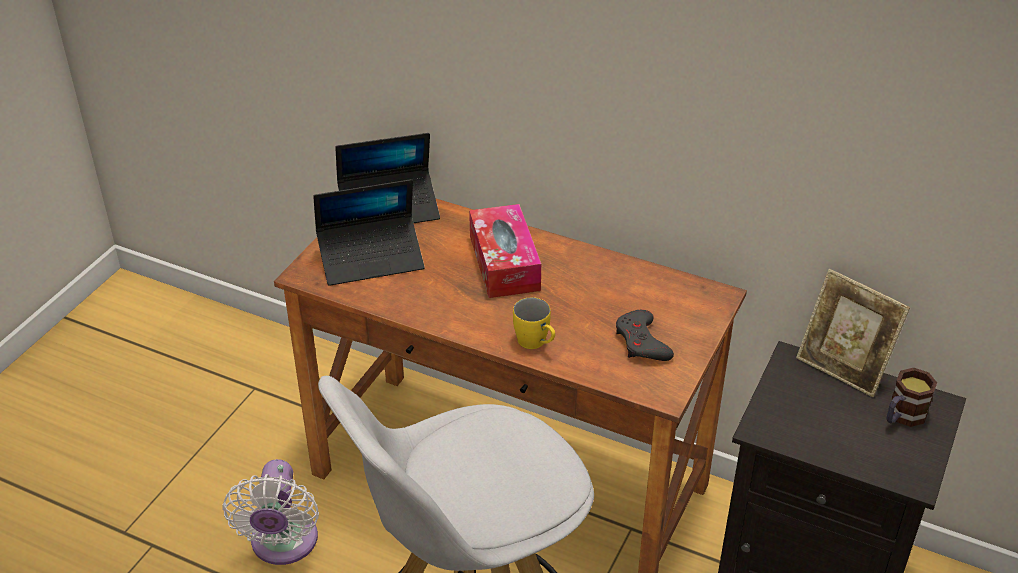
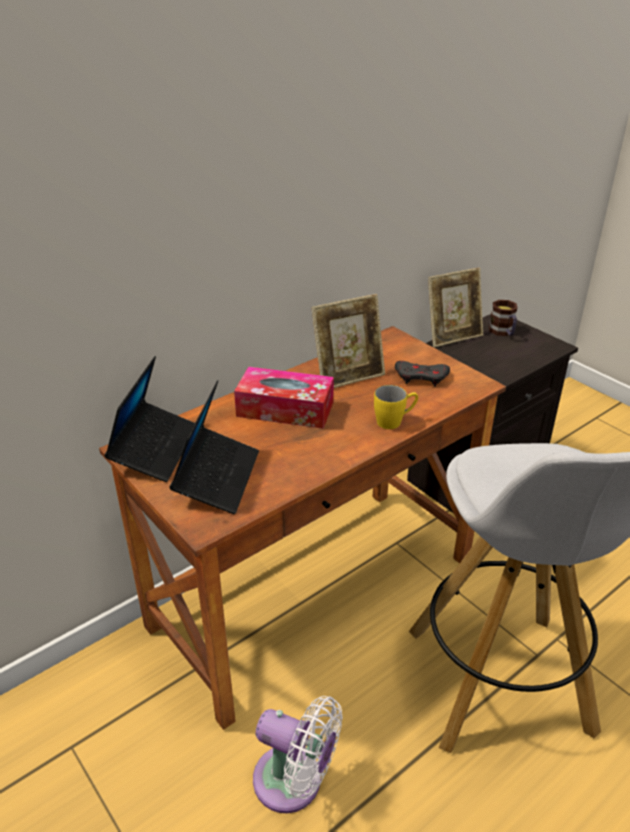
camera: 65 degrees left, 5 degrees down
(599, 287) = (348, 376): none -> picture frame

